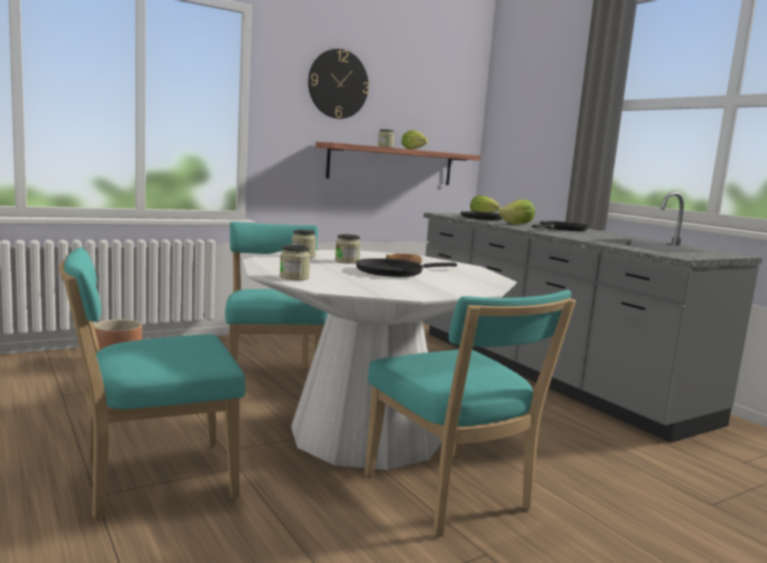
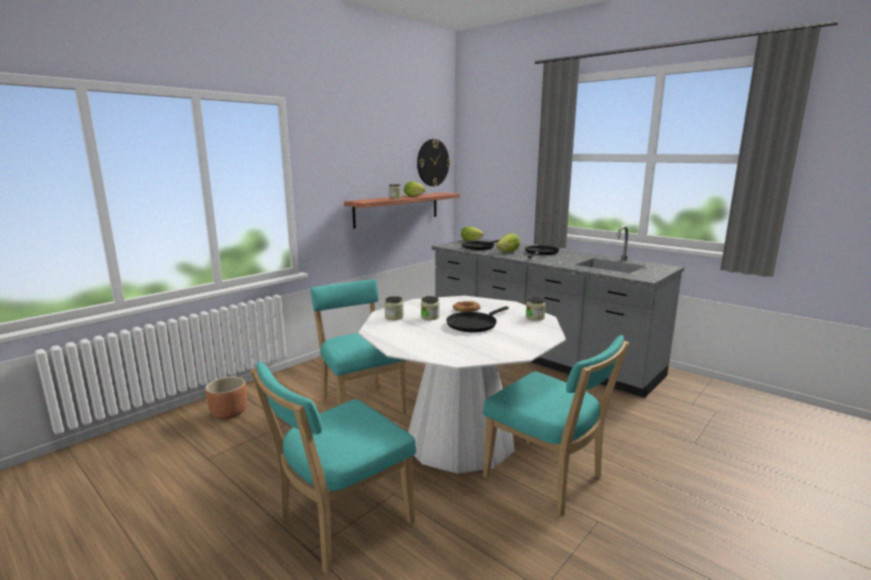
camera: 15 degrees left, 5 degrees up
(294, 277) = (421, 349): jar -> jar (535, 317)
(338, 84) = (355, 152): wall clock -> wall clock (432, 162)

